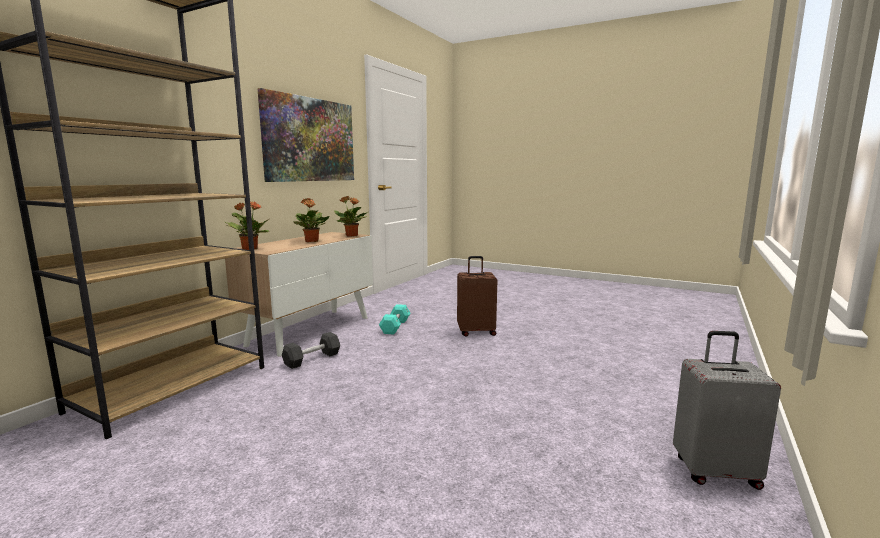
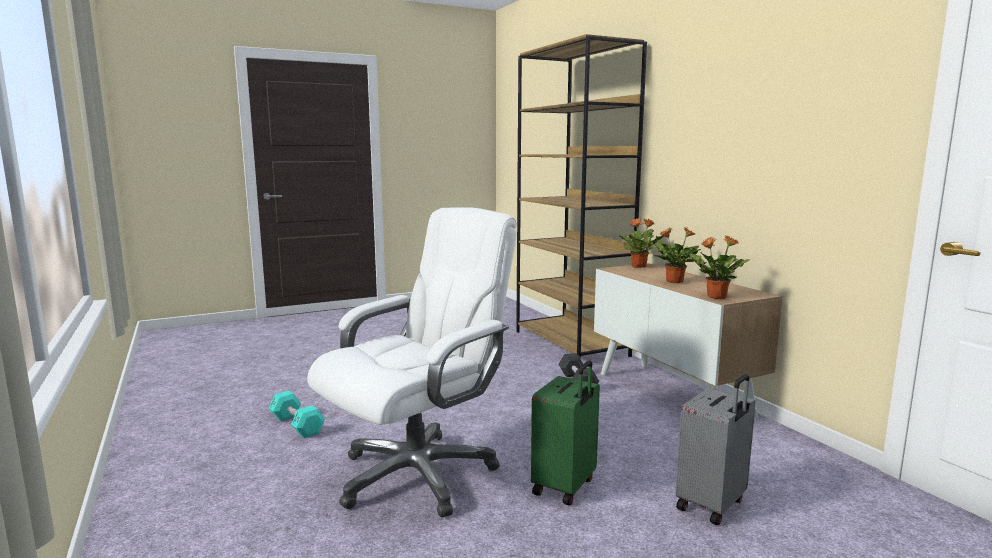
camera: 125 degrees right, 0 degrees up
(310, 140) = (771, 147): picture -> none
(395, 327) = (646, 438): turquoise dumbbell -> turquoise dumbbell (297, 425)
(476, 332) = (565, 487): brown suitcase -> green suitcase
(528, 364) = (417, 473): none -> white office chair
(715, 471) = (172, 457): grey suitcase -> grey suitcase (712, 505)

